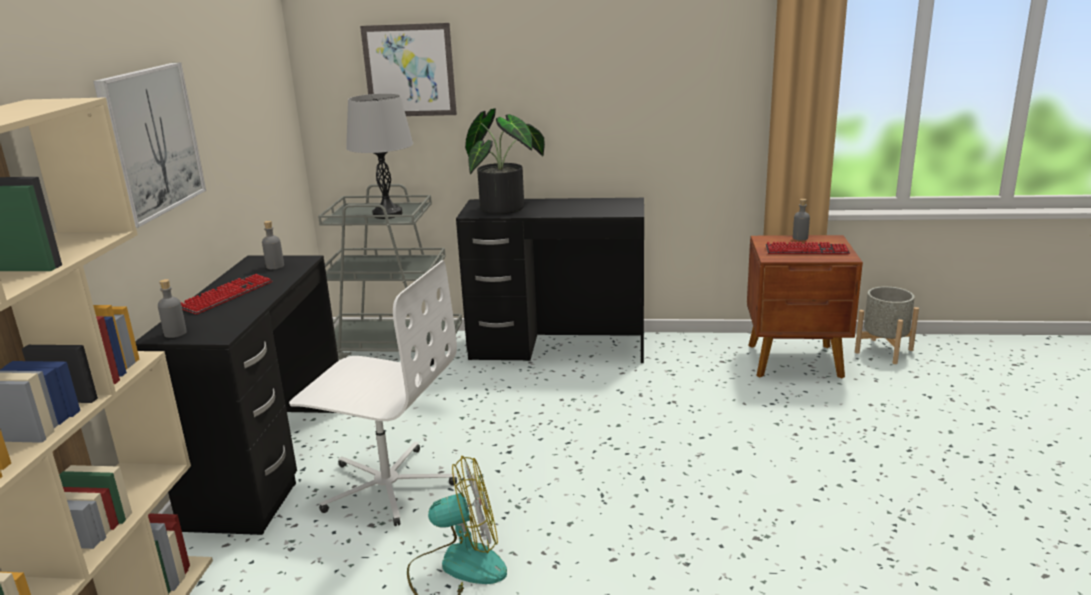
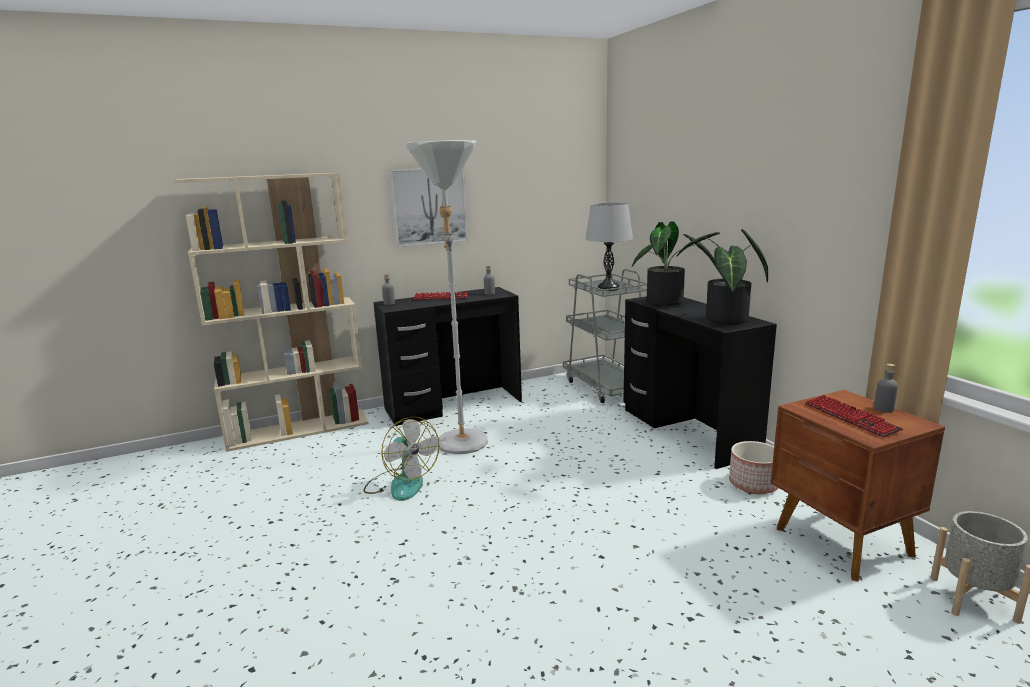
camera: 60 degrees right, 5 degrees down
(387, 485) = (461, 438): white office chair -> grey floor lamp
(409, 70) = (653, 189): picture -> none
(607, 208) = (723, 321): none -> potted plant
(686, 358) = (754, 484): none -> planter

